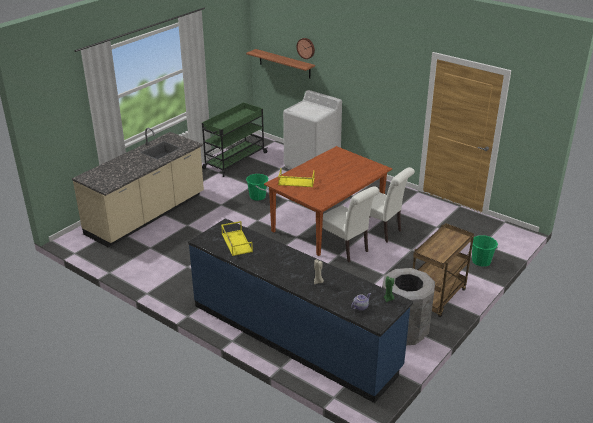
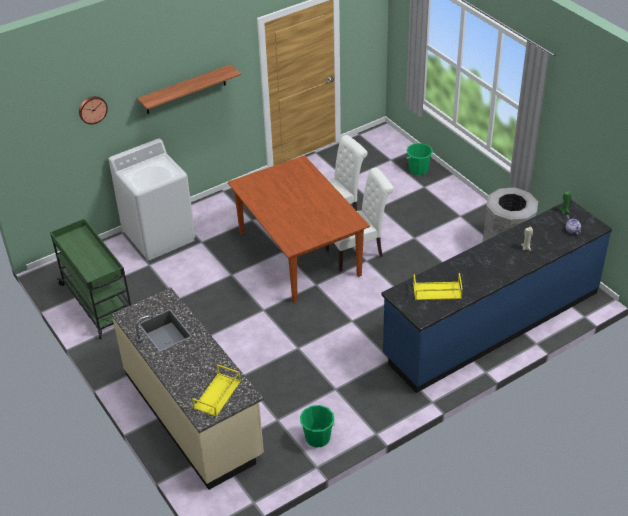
camera: 70 degrees left, 10 degrees up
(257, 196) = (208, 299): green bucket -> green bucket (317, 438)
(284, 64) = (62, 149): shelf -> shelf (185, 89)
(296, 182) = (298, 230): yellow tray -> yellow tray (217, 395)
(437, 298) = (465, 214): brown cart -> none

